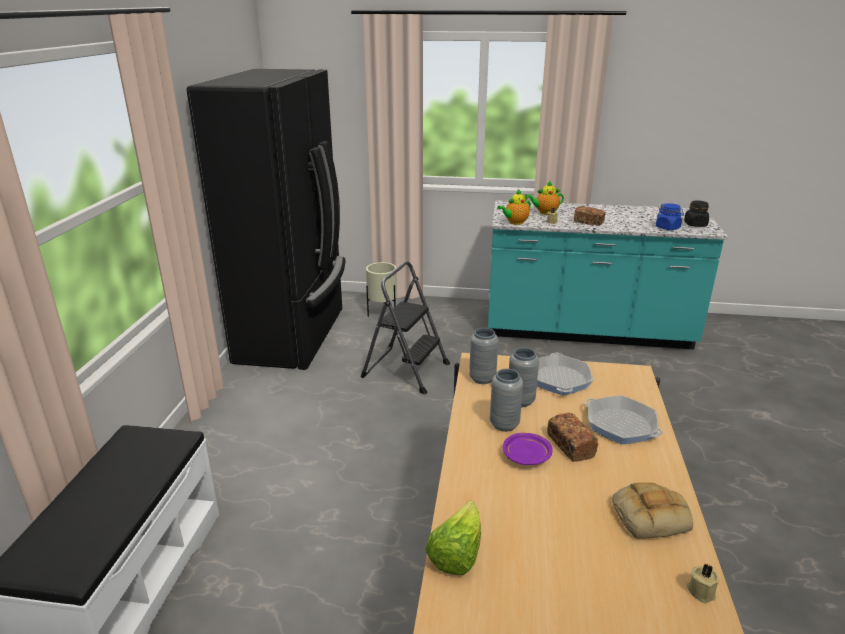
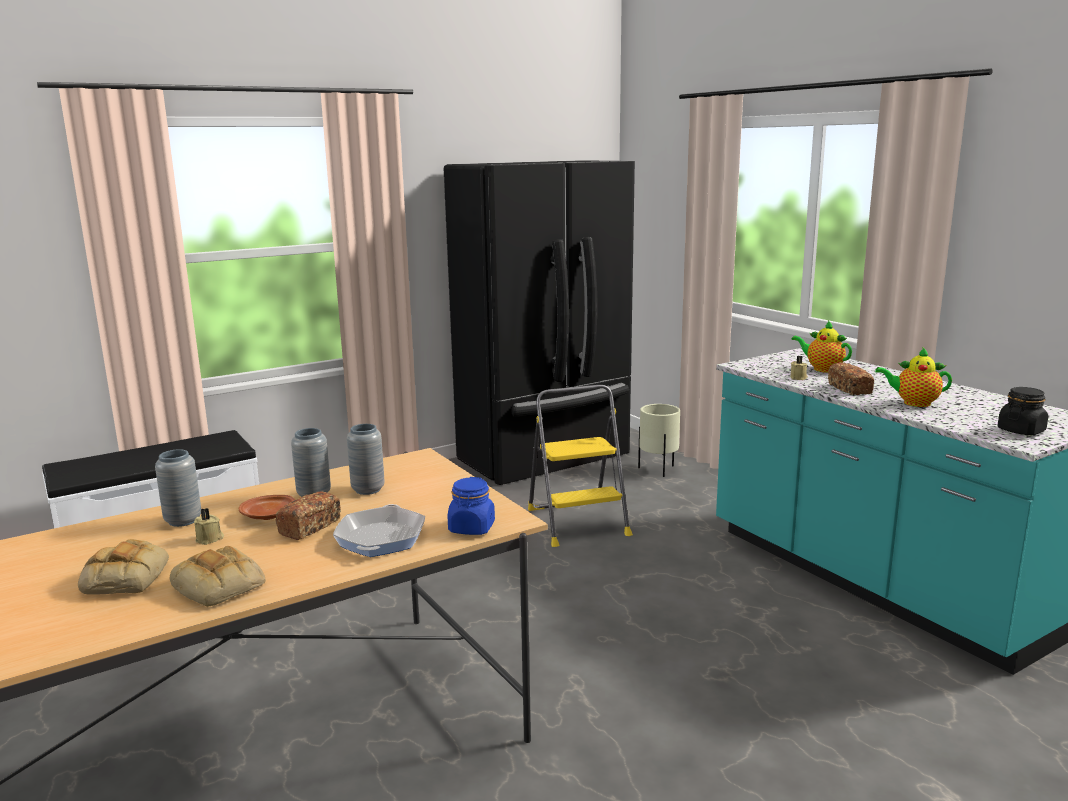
camera: 50 degrees right, 10 degrees down
(403, 369) = (577, 520): black step ladder -> yellow step ladder
(456, 554) = (96, 529): lettuce -> none
(482, 379) = (389, 467): grey vase -> grey vase (183, 521)
(514, 222) = (750, 368): teapot -> teapot (913, 403)
(526, 456) = (269, 515): purple plate -> brown plate
(559, 379) = (438, 493): frying pan -> none
(593, 561) = (124, 577): none -> bread
(668, 228) = (954, 421): blue jar -> blue jar (471, 528)
(701, 591) = (113, 631): beige candle -> beige candle (210, 539)

